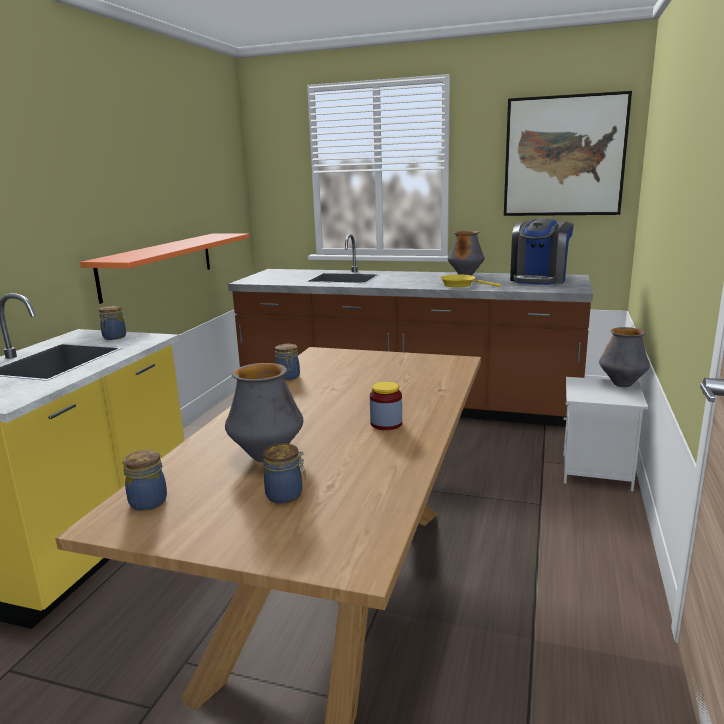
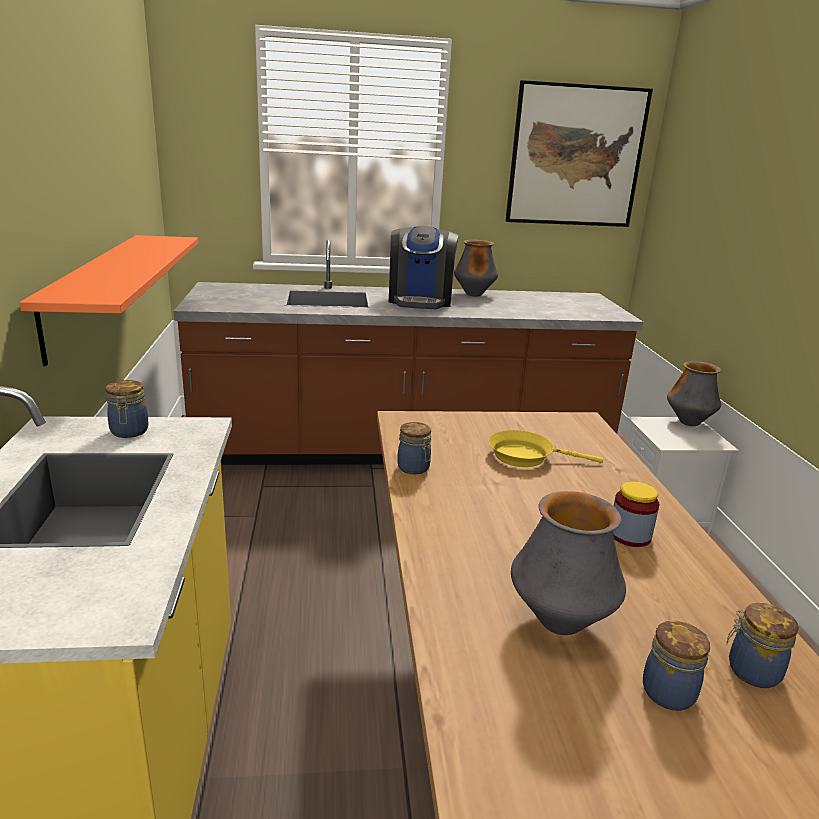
camera: 25 degrees left, 5 degrees up
(147, 501) = (503, 757): jar -> jar (751, 671)
(461, 285) = (490, 310): yellow frying pan -> yellow frying pan (526, 456)
(539, 279) = (561, 300): coffee machine -> coffee machine (420, 300)

